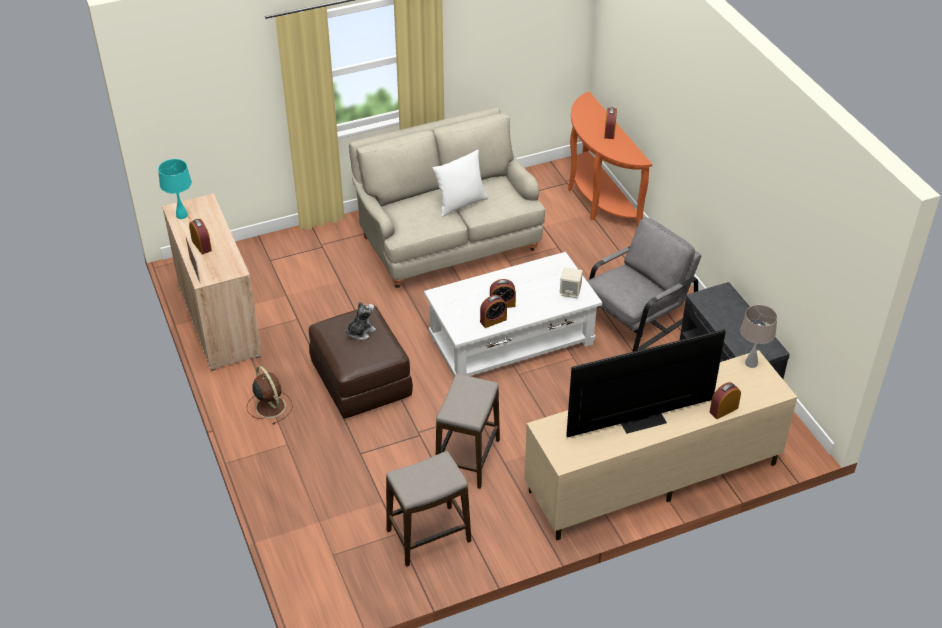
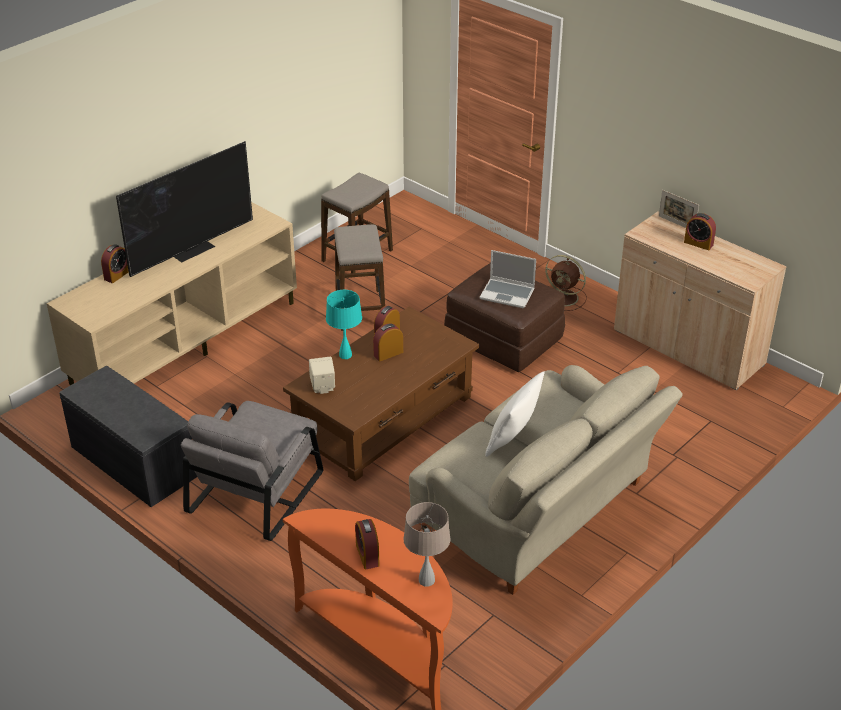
camera: 155 degrees right, 5 degrees down
(181, 215) = (754, 263): turquoise table lamp -> turquoise table lamp (345, 355)
(360, 332) = (508, 294): plush toy -> laptop
(512, 340) = (383, 418): white coffee table -> brown coffee table
(751, 363) = (96, 318): beige table lamp -> beige table lamp (426, 580)

